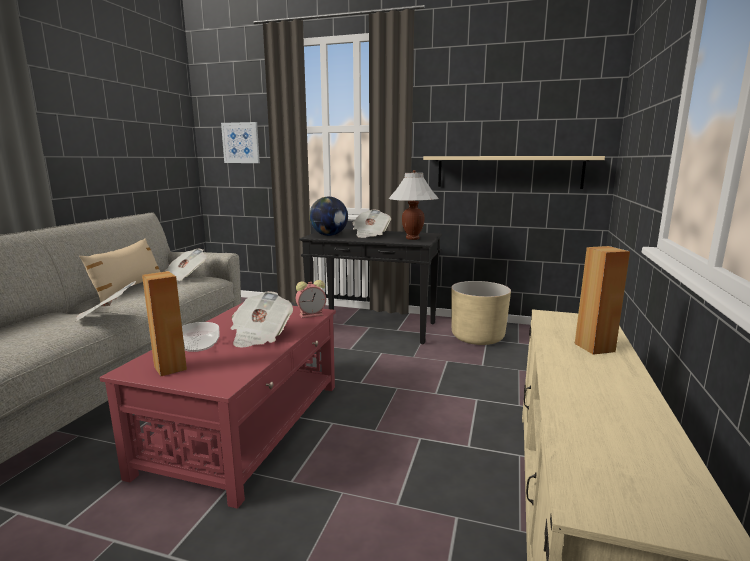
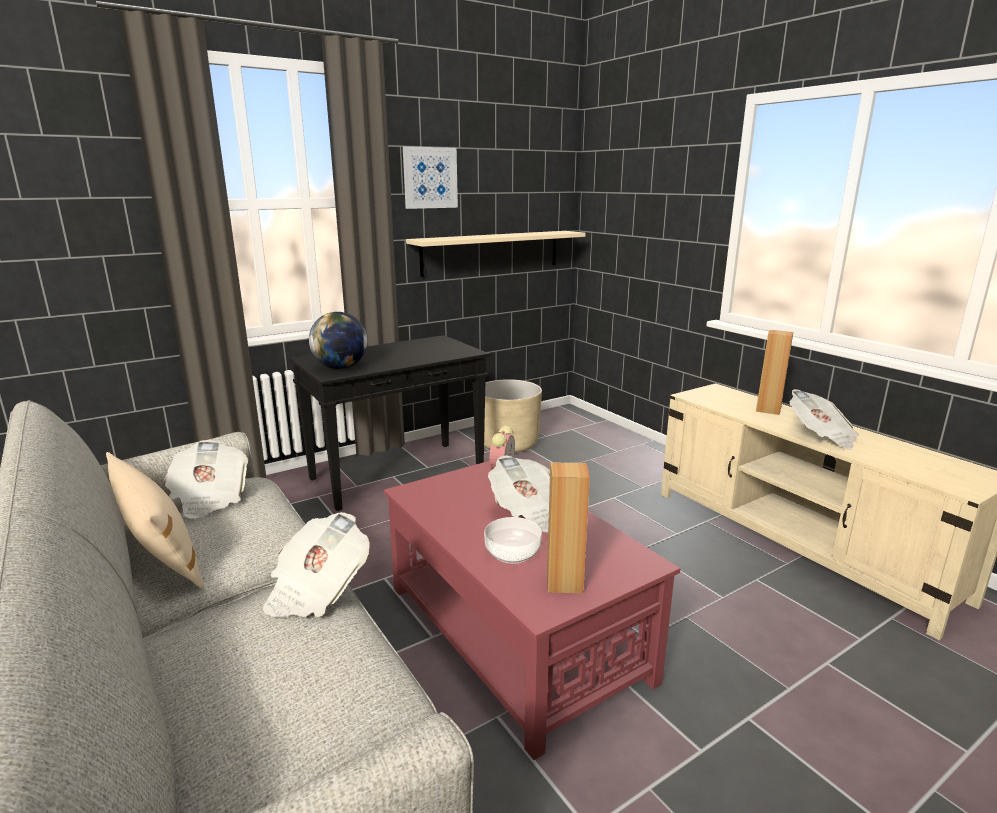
camera: 50 degrees left, 5 degrees up
(241, 143) = (72, 230): picture -> picture (430, 178)
(370, 234) = (383, 354): newspaper -> newspaper (821, 436)
(412, 238) = (445, 349): white table lamp -> none

